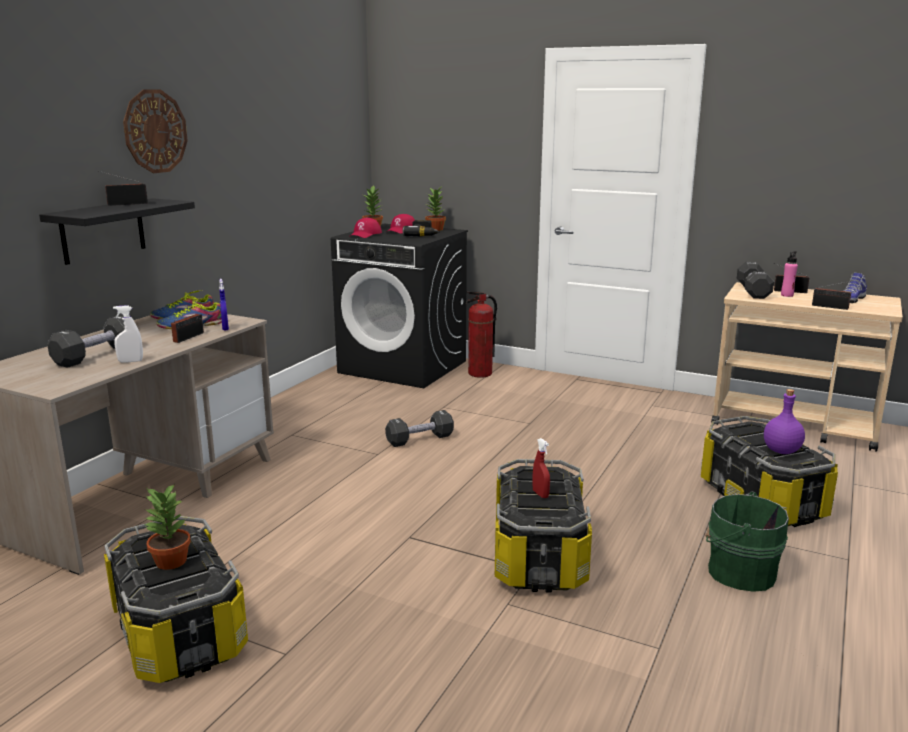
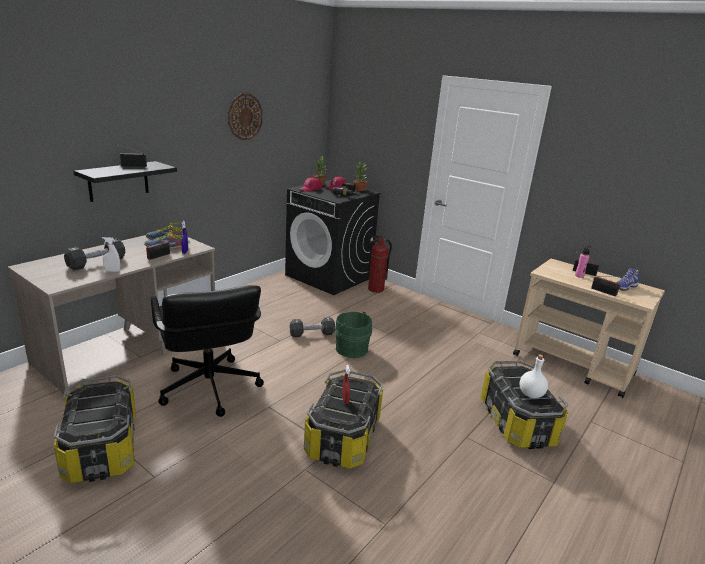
camera: 10 degrees right, 5 degrees up
(155, 131) = (160, 118): wall clock -> wall clock (245, 117)
(170, 561) = (96, 408): potted plant -> none
(304, 528) = (209, 388): none -> black office chair
(738, 571) = (470, 476): green bucket -> green bucket (350, 348)
(753, 291) = (556, 269): black dumbbell -> none
(781, 451) = (530, 394): purple bottle -> white bottle

